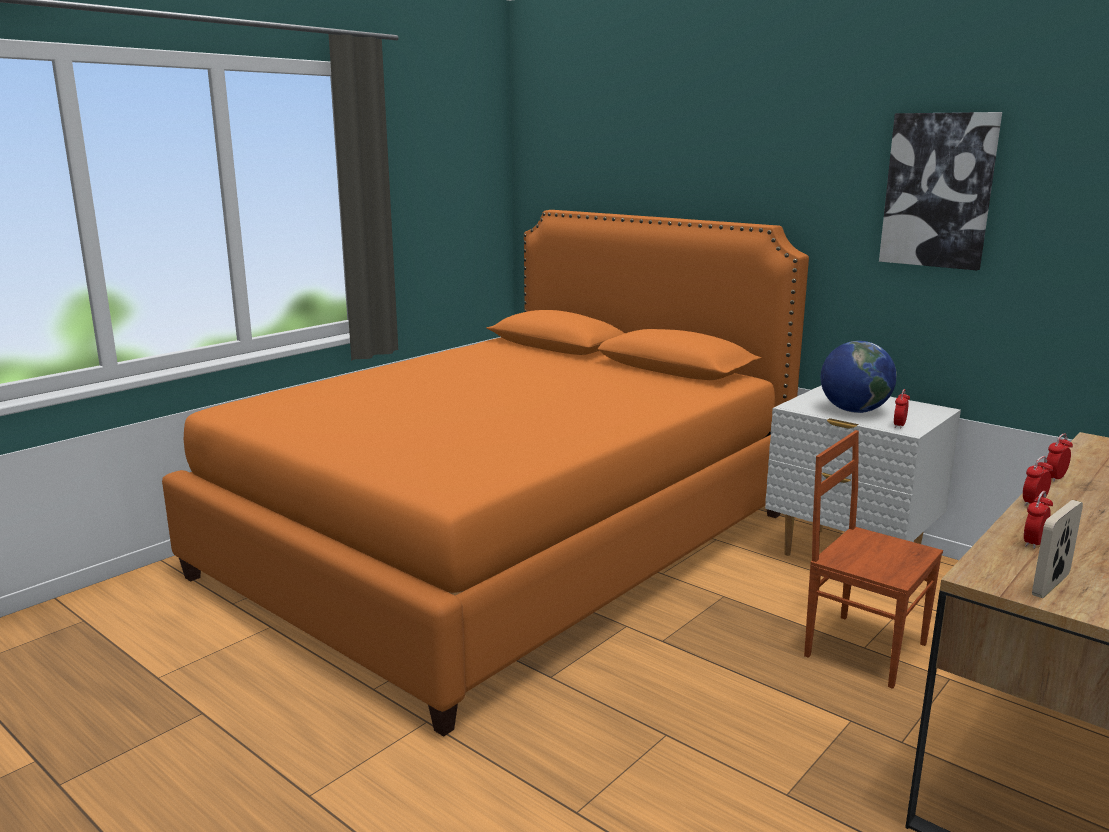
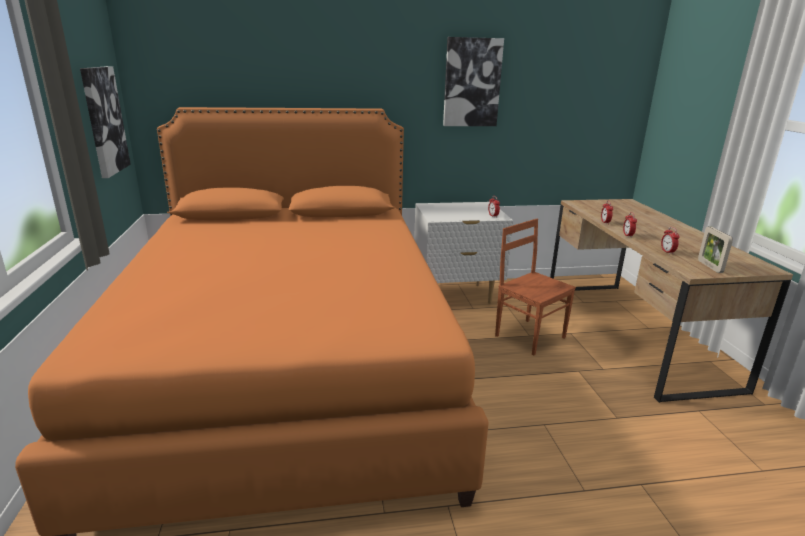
camera: 50 degrees left, 5 degrees up
(459, 219) = (104, 121): none -> picture
(854, 411) = (461, 214): globe -> none
(864, 648) = (529, 336): brown chair -> brown chair turned 60 degrees clockwise

